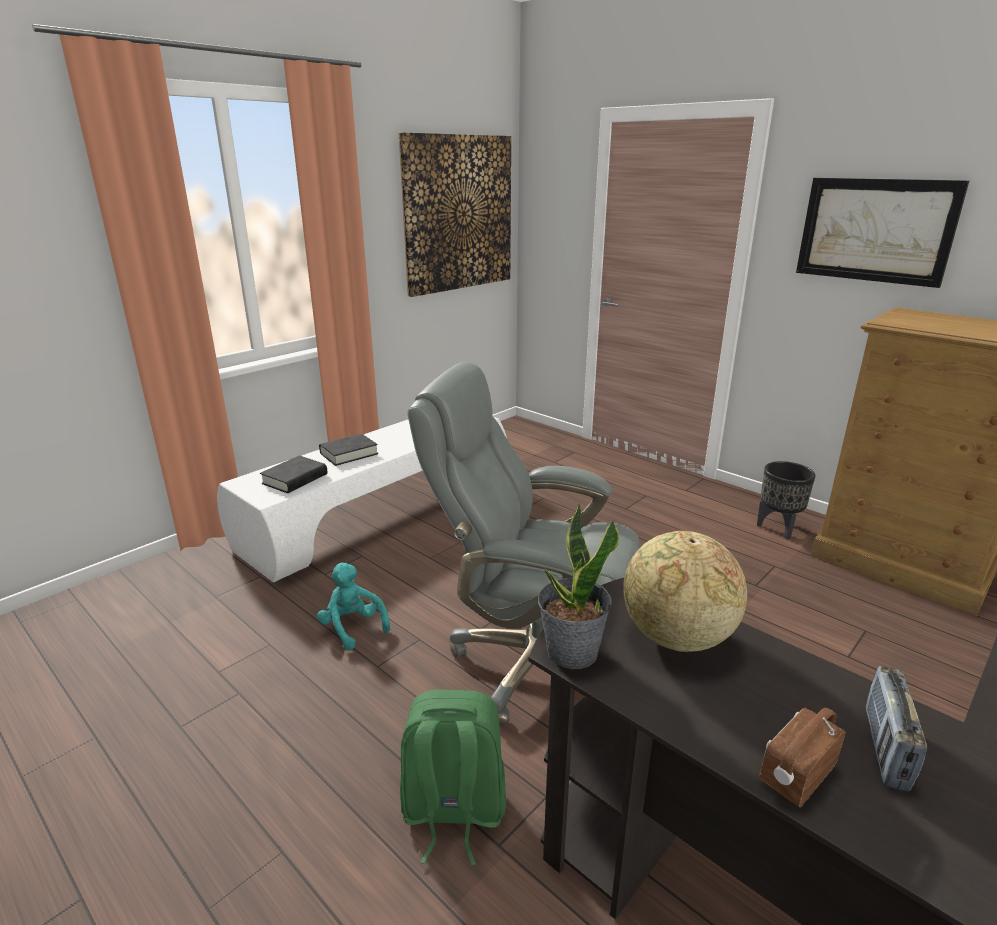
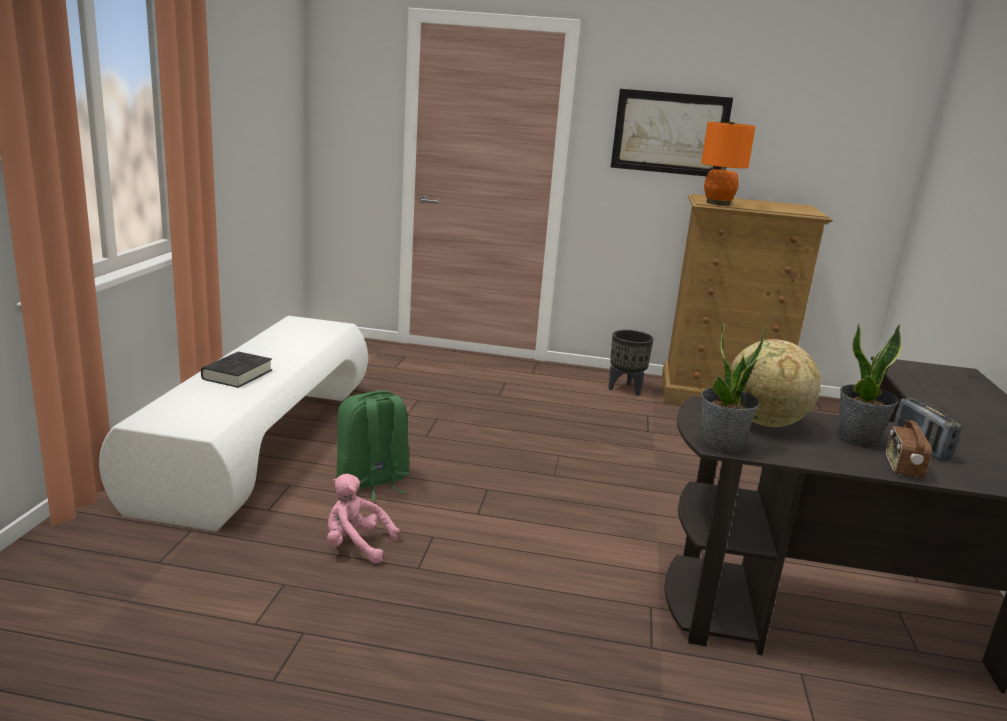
camera: 35 degrees left, 5 degrees down
(295, 479) = (209, 407): black book -> none
(352, 627) = (356, 545): turquoise plush toy -> pink plush toy
(453, 812) = (598, 641): green backpack -> green backpack (372, 482)
(458, 214) = (266, 104): picture -> none
(533, 665) = (549, 527): grey office chair -> none
(787, 703) = (858, 439): none -> potted plant
(903, 323) = (717, 203): none -> orange table lamp

